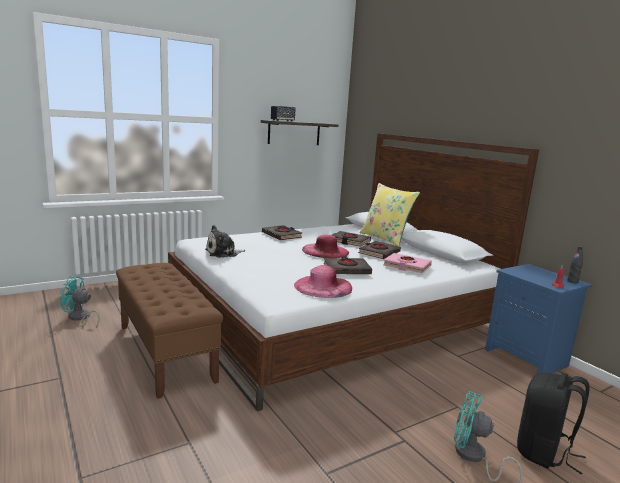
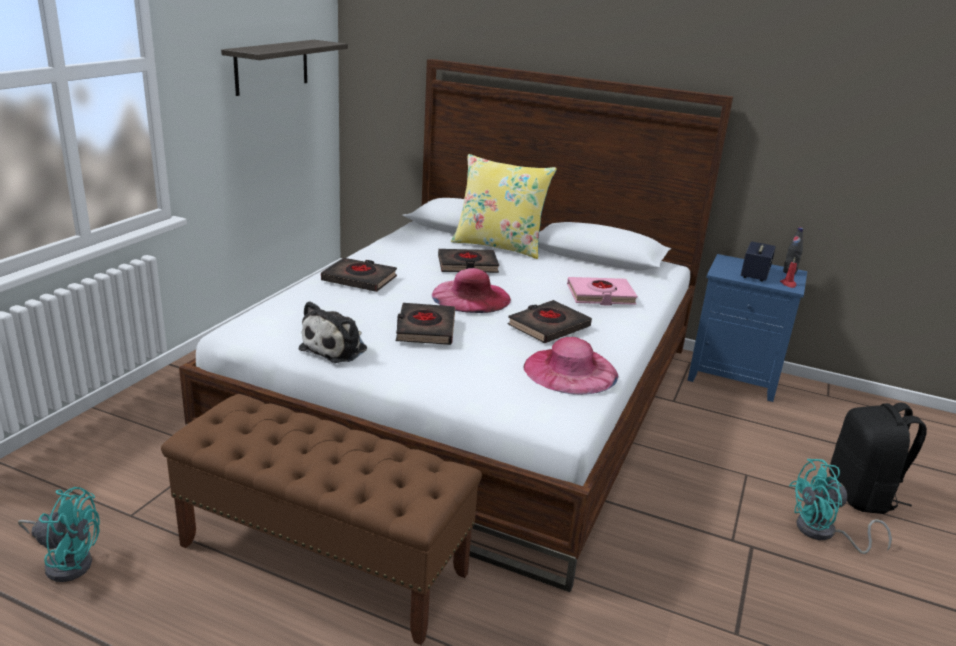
camera: 35 degrees left, 10 degrees up
(80, 318) = (66, 561): turquoise fan -> turquoise fan turned 150 degrees counterclockwise
(282, 121) = (264, 48): speaker -> speaker (755, 274)
(379, 253) = (534, 279): black book -> black book (425, 329)

